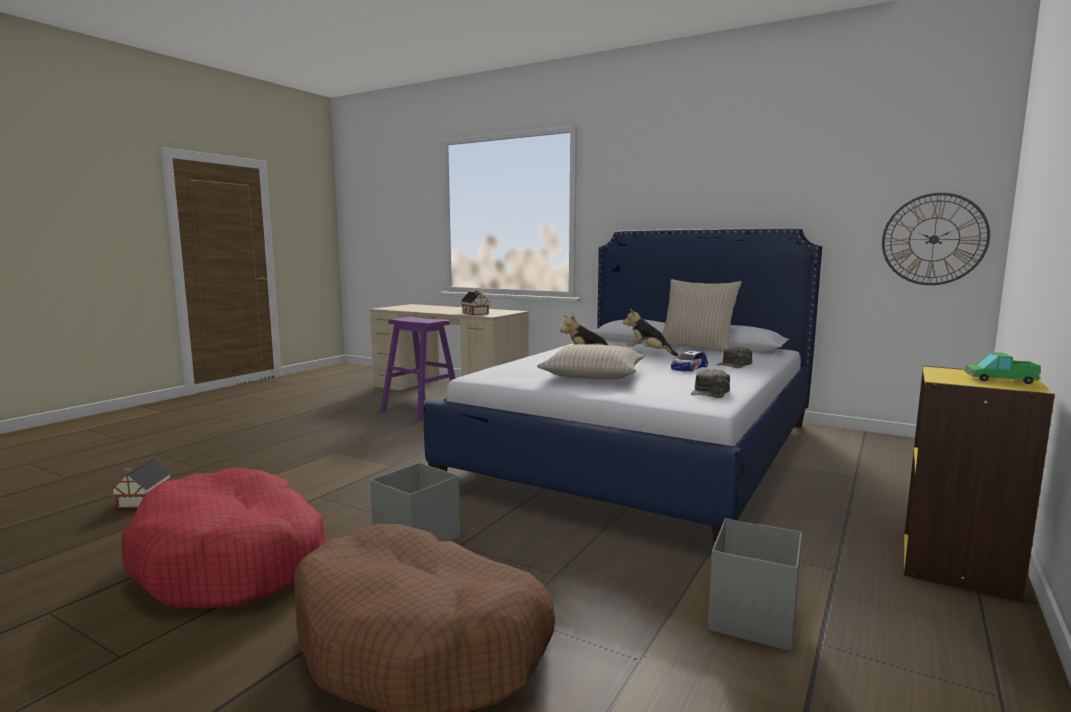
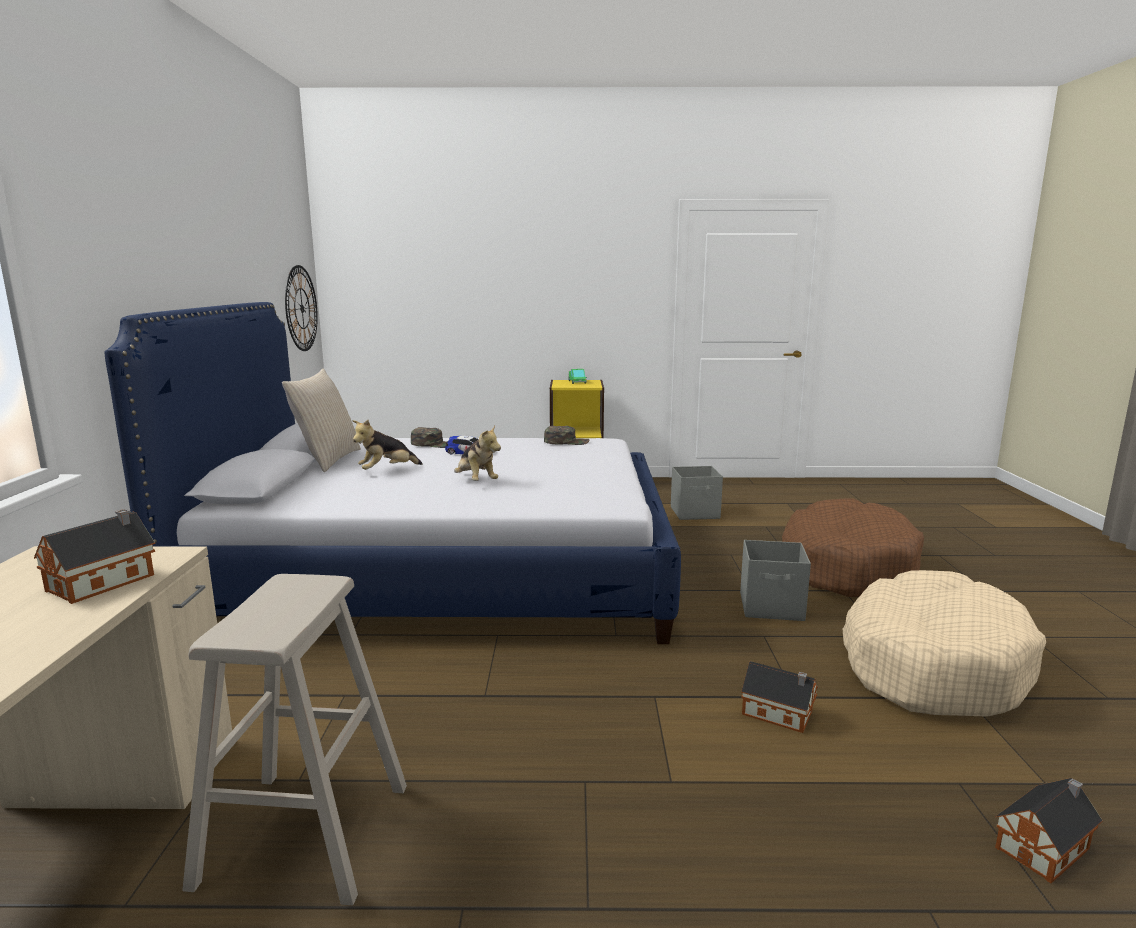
camera: 120 degrees left, 5 degrees up
(234, 561) = (932, 665): red dog bed -> beige dog bed
(317, 487) = (780, 714): none -> toy house
(421, 409) = (305, 834): purple stool -> beige stool
(593, 375) = (552, 471): beige pillow -> none
(648, 353) = (387, 471): plush toy -> plush toy turned 45 degrees clockwise

